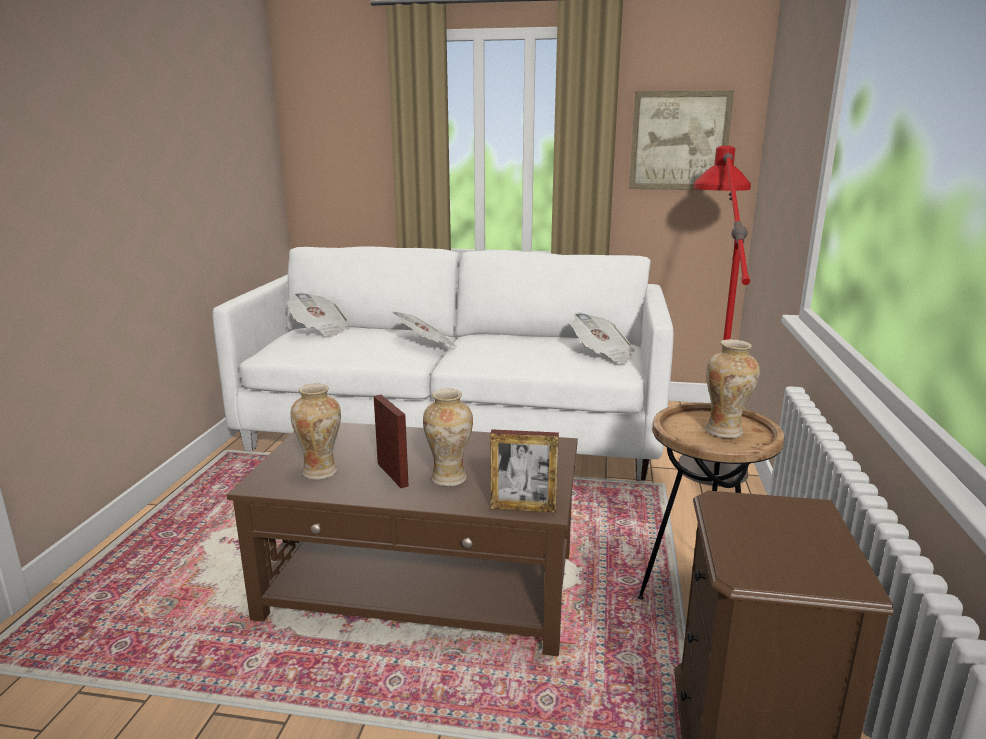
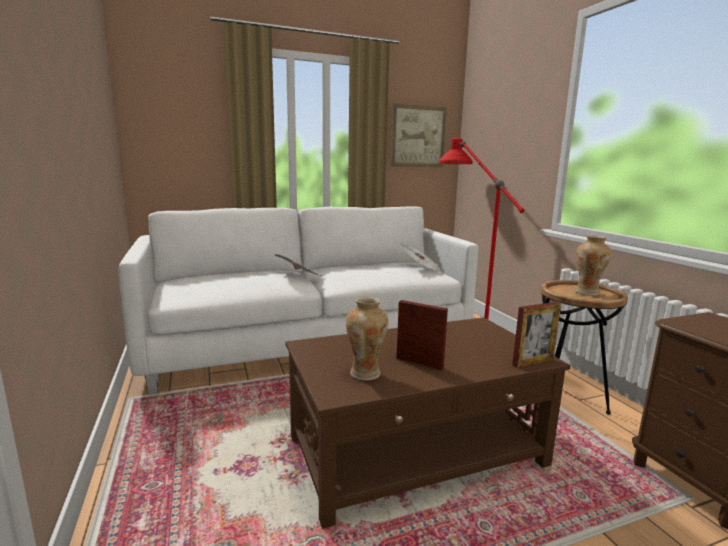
camera: 30 degrees left, 5 degrees down
(320, 330) = (199, 277): newspaper -> none
(449, 479) = (459, 356): vase -> none

